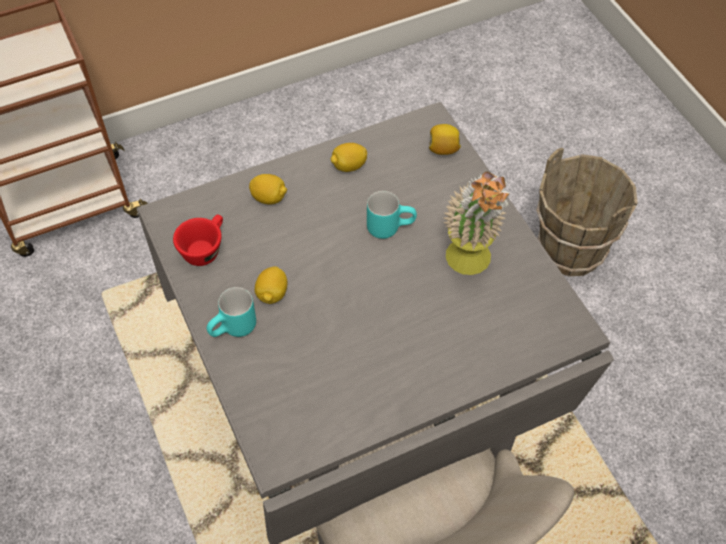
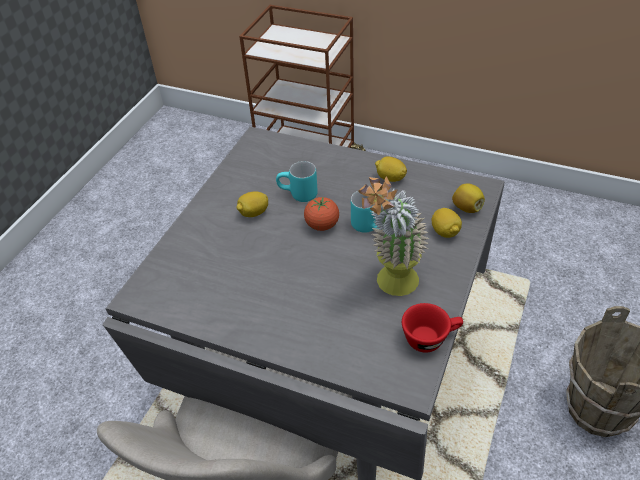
camera: 50 degrees right, 10 degrees down
(204, 248) = (252, 166): red cup -> red cup (430, 338)
(234, 330) = (209, 216): turquoise mug -> turquoise mug (298, 196)
(269, 198) = (321, 165): lemon -> lemon (445, 232)
(348, 257) = (322, 225): none -> tomato

